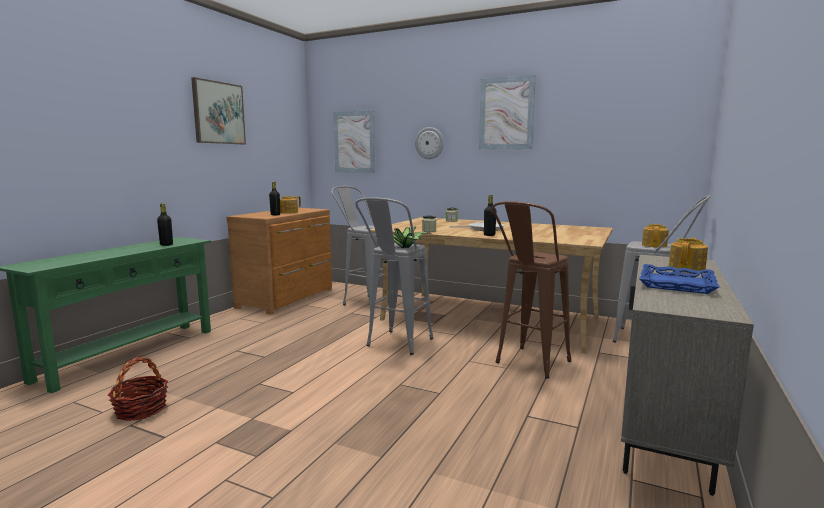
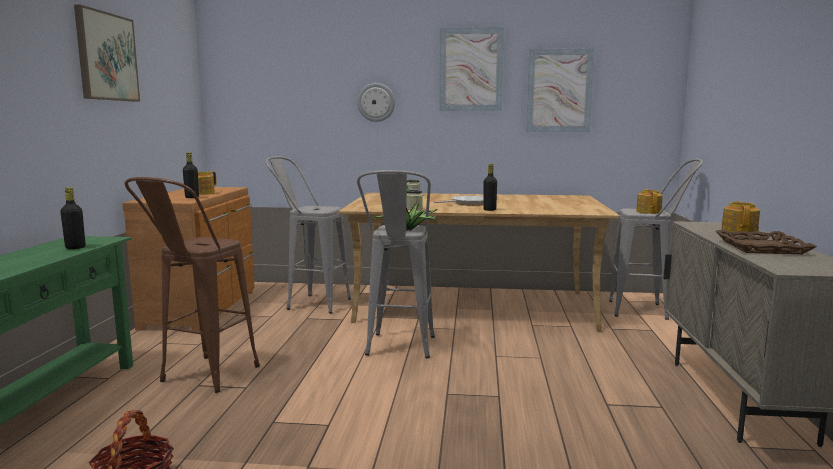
camera: 20 degrees left, 0 degrees up
(354, 142) = (272, 100): picture -> picture (559, 91)
(527, 366) = (559, 352): brown stool -> brown stool (201, 380)
(675, 284) = (760, 247): blue tray -> brown tray

